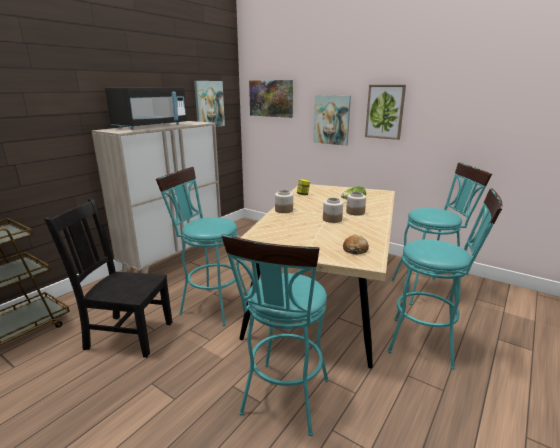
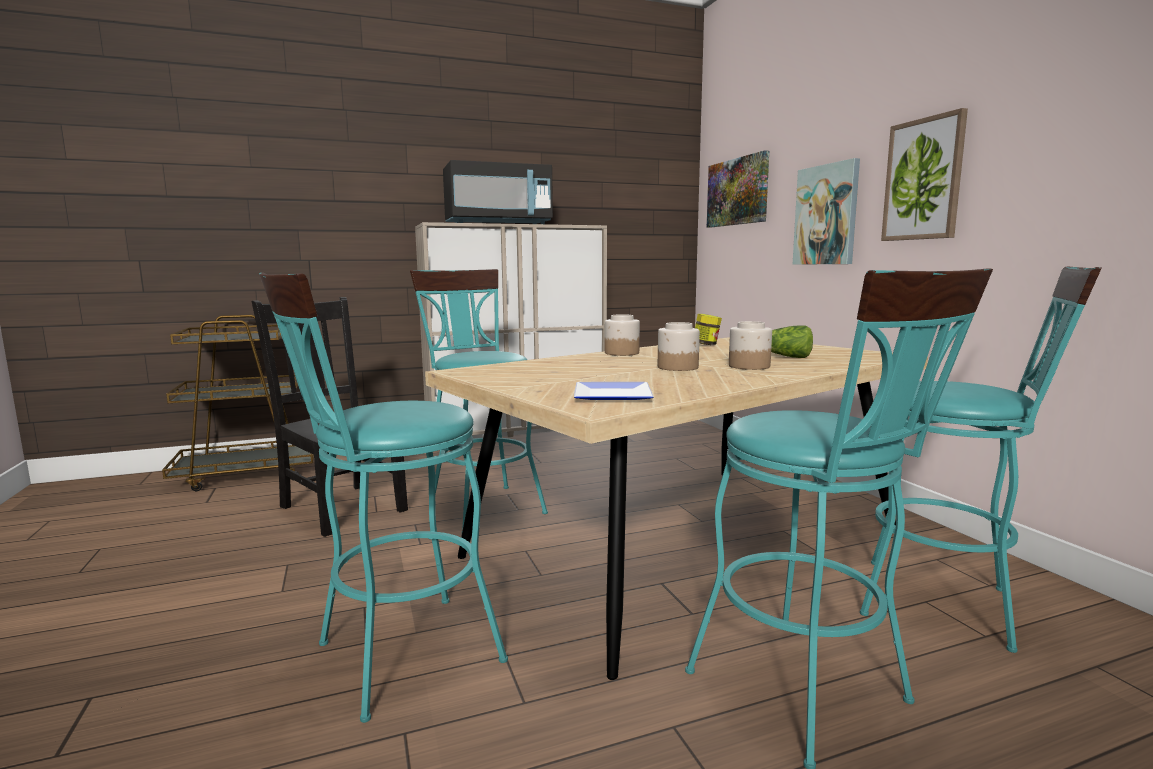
camera: 35 degrees right, 10 degrees down
(209, 104) = (628, 206): picture -> none
(355, 250) = (615, 395): bread -> plate

